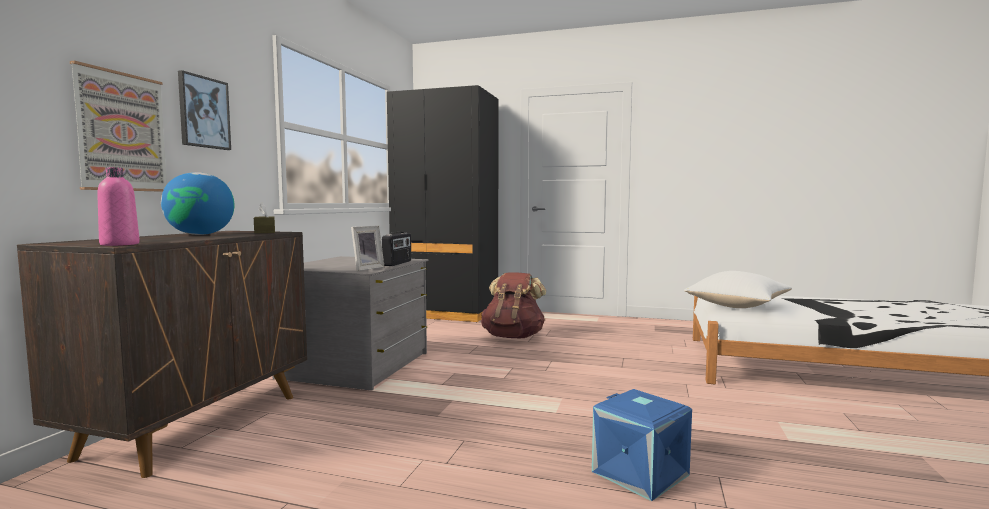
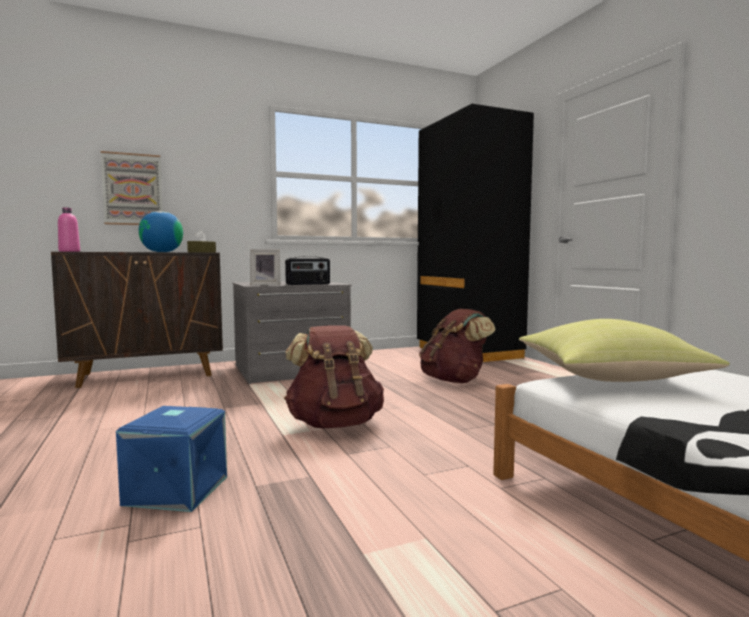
camera: 50 degrees right, 0 degrees up
(203, 112) = (197, 171): picture -> none
(556, 392) = (334, 424): none -> brown backpack
(738, 307) = (608, 380): white pillow -> yellow pillow

